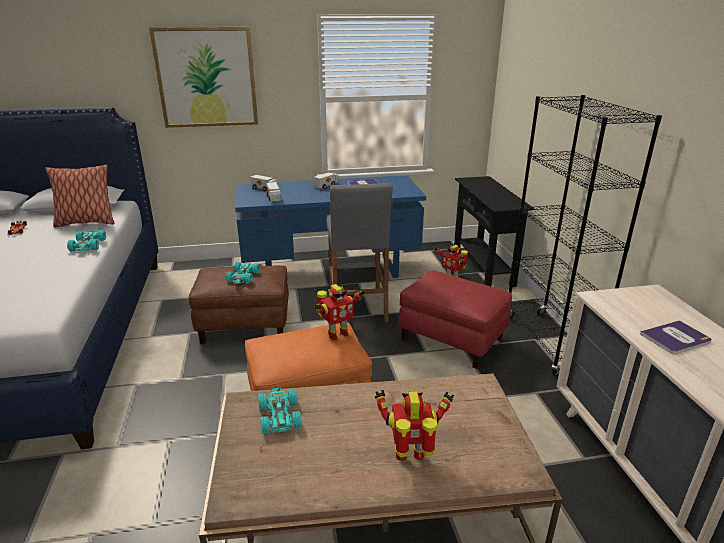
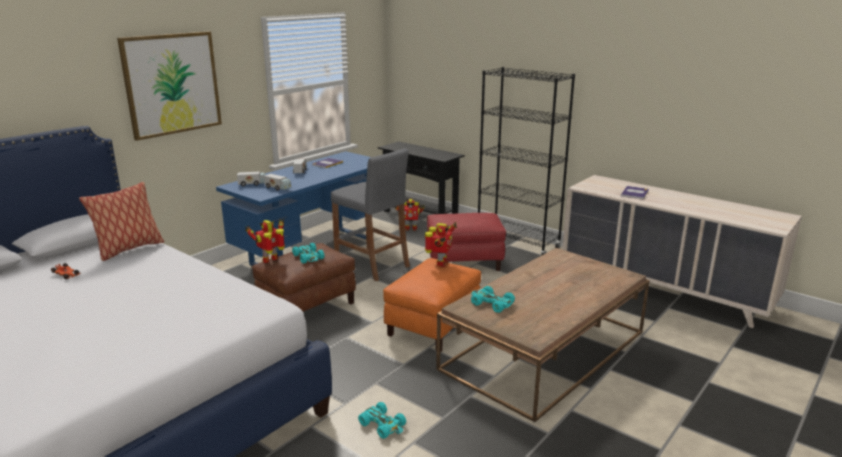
camera: 40 degrees left, 5 degrees down
(88, 245) = (183, 261): turquoise toy car -> turquoise toy car (383, 425)
(411, 457) = (579, 290): toy robot -> toy robot (271, 260)

